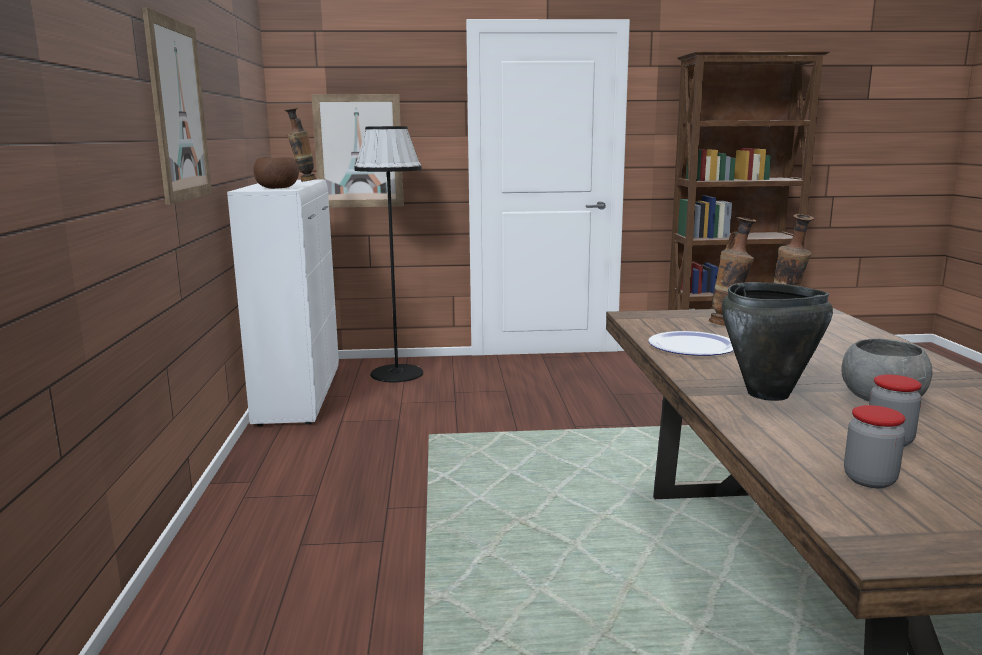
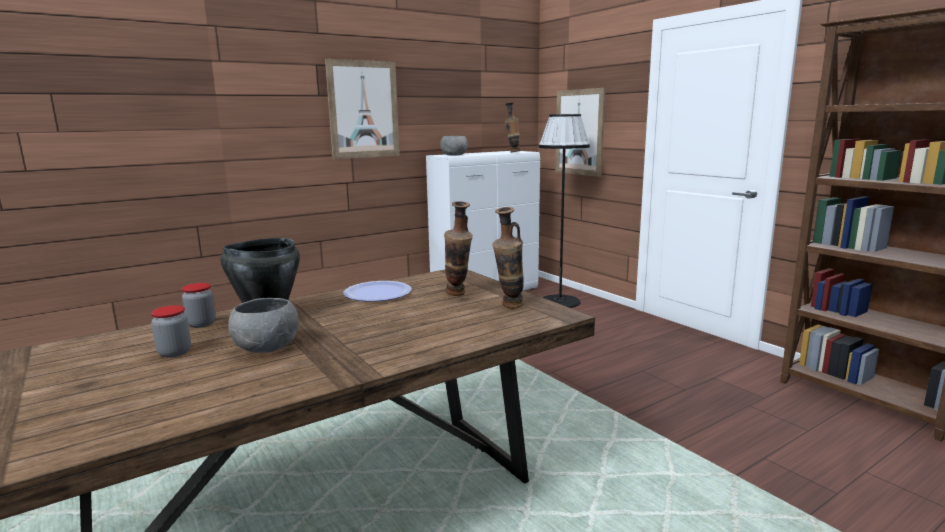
camera: 60 degrees right, 0 degrees up
(277, 188) = (454, 155): brown bowl -> grey bowl
(869, 480) = (104, 350): jar -> jar (201, 324)

